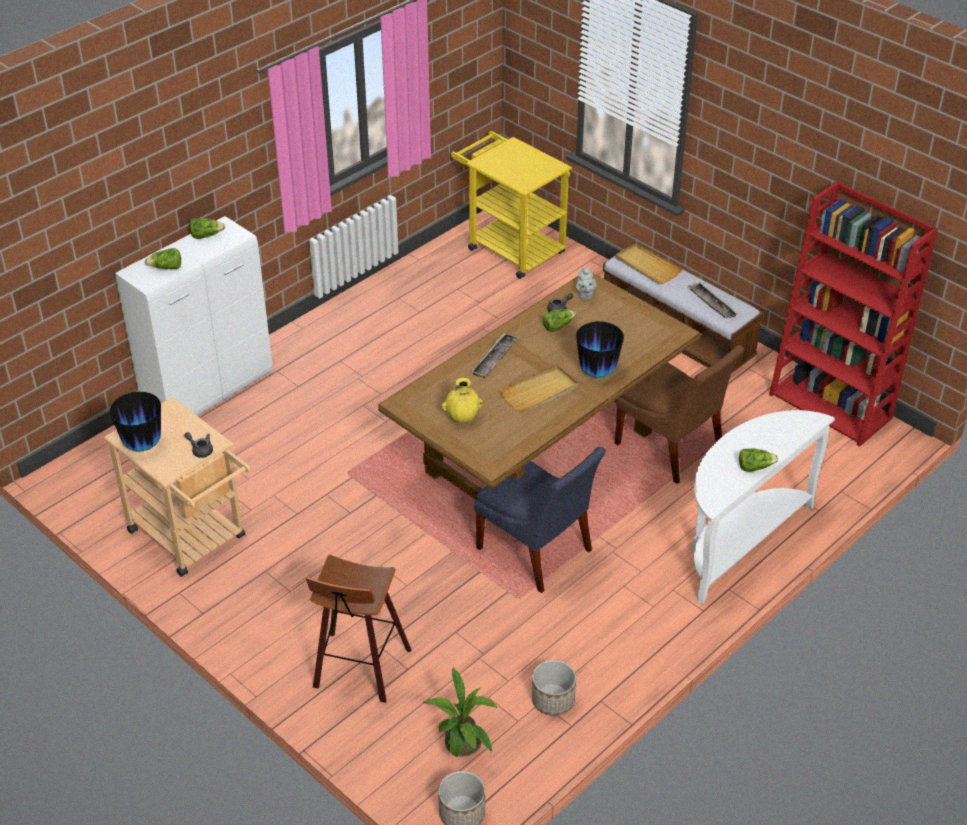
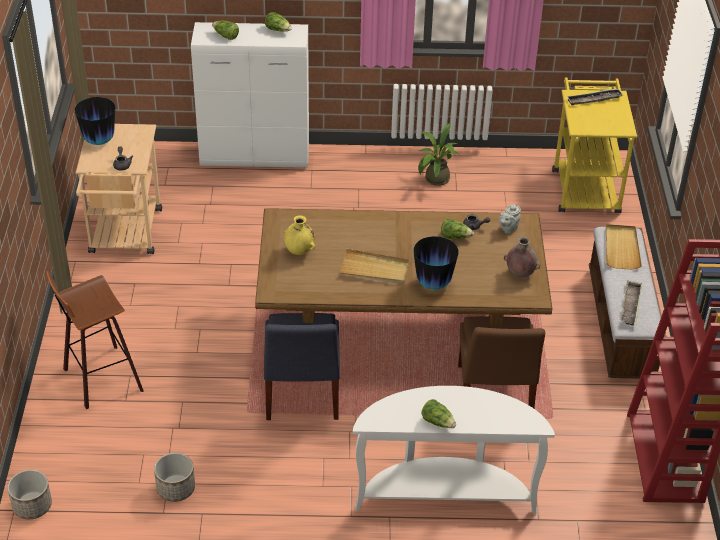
camera: 45 degrees right, 0 degrees up
(462, 747) = (87, 470): potted plant -> potted plant (434, 180)
(494, 358) = (379, 229): tray -> tray (594, 99)
(643, 322) = (520, 274): none -> brown vase

